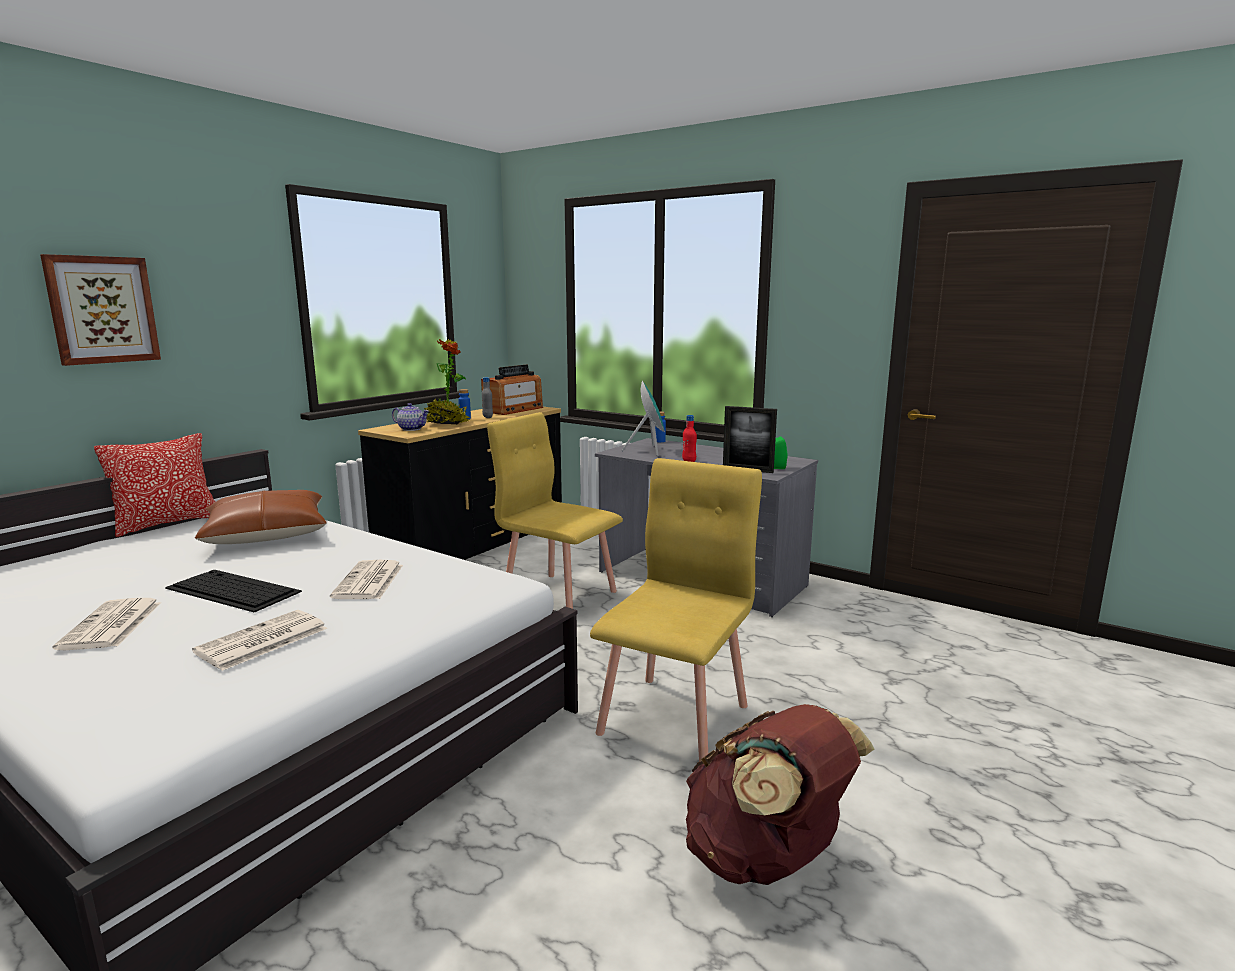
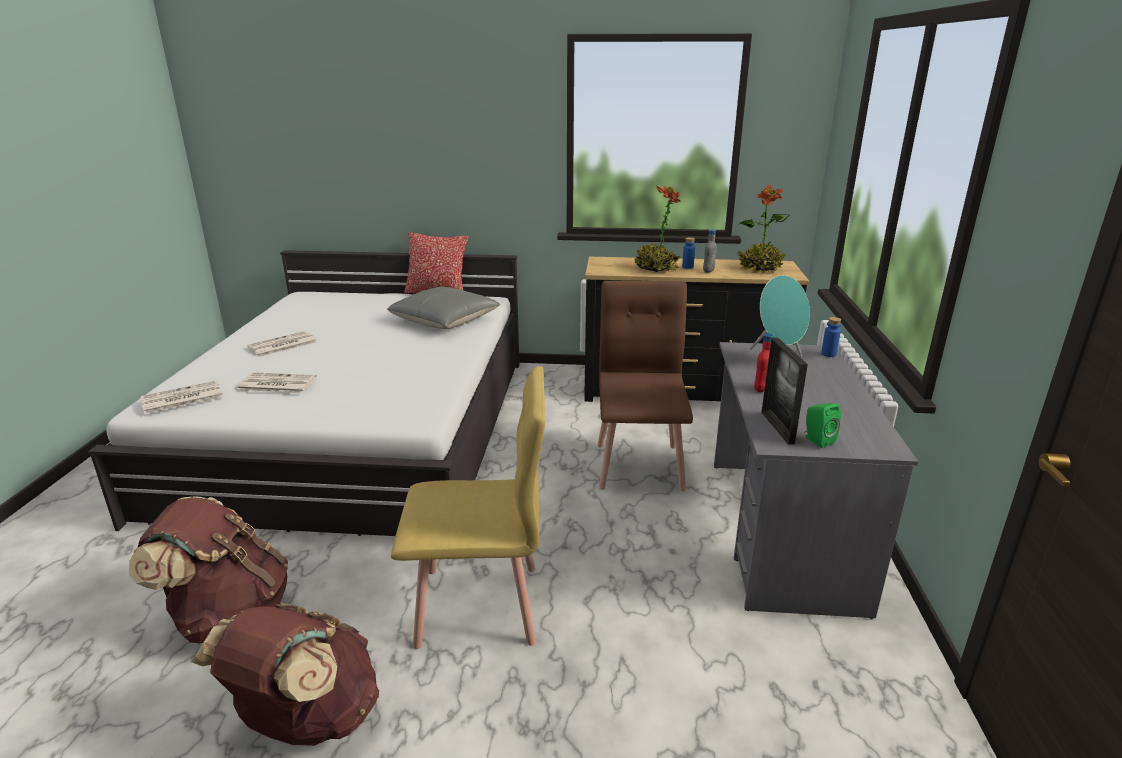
camera: 60 degrees right, 10 degrees up
(102, 310) = (421, 142): picture -> none
(231, 590) = (345, 349): keyboard -> none
(266, 534) = (444, 320): brown pillow -> grey pillow
(369, 581) = (387, 377): newspaper -> newspaper (181, 398)
(411, 429) = (617, 266): teapot -> none
(513, 410) = (759, 269): radio -> potted plant
(535, 905) = (229, 615): none -> brown backpack
(559, 595) = (640, 466): yellow chair -> brown chair

